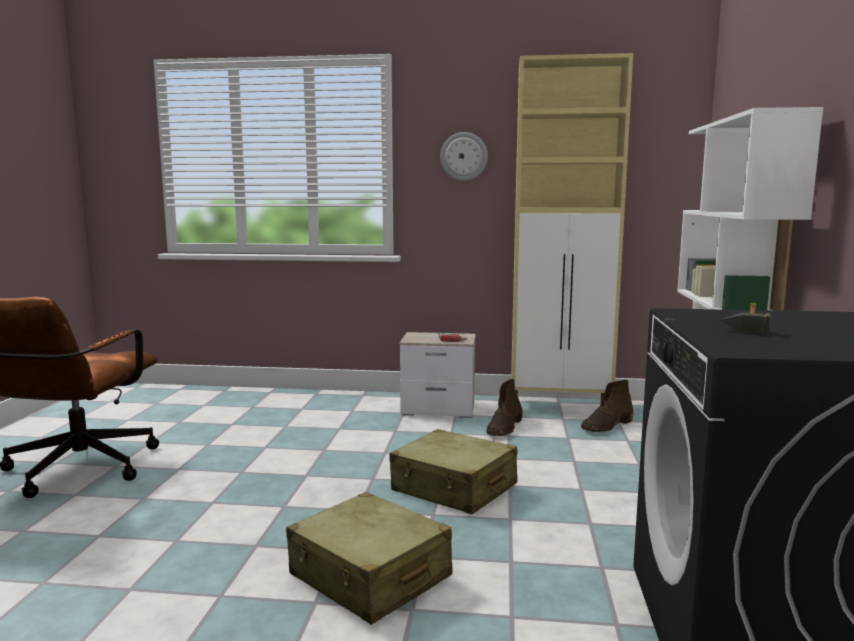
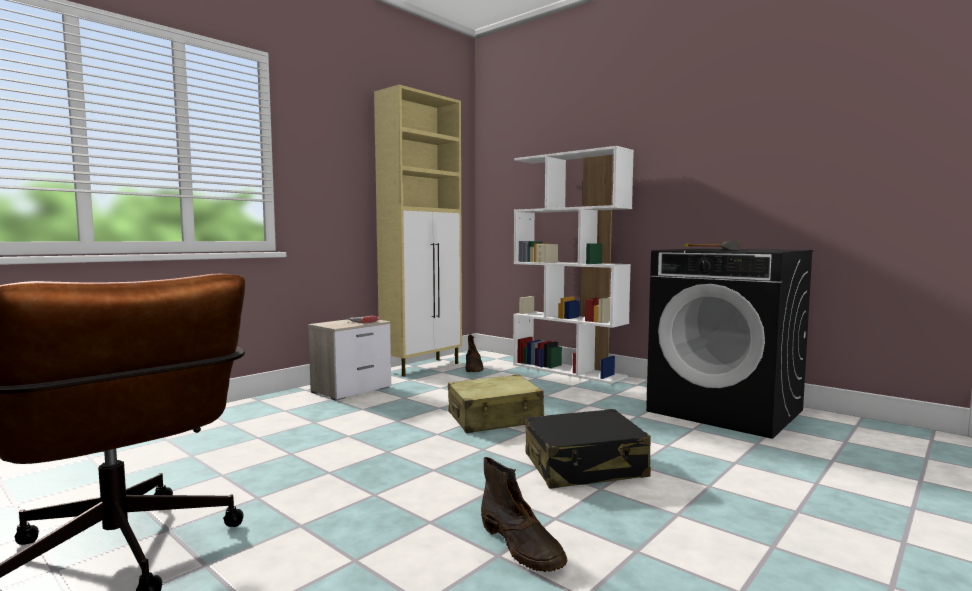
camera: 55 degrees left, 5 degrees down
(369, 576) = (585, 466): beige suitcase -> black suitcase
(463, 156) = (333, 161): wall clock -> none
(504, 428) = (426, 385): brown boot -> brown boot (521, 546)

